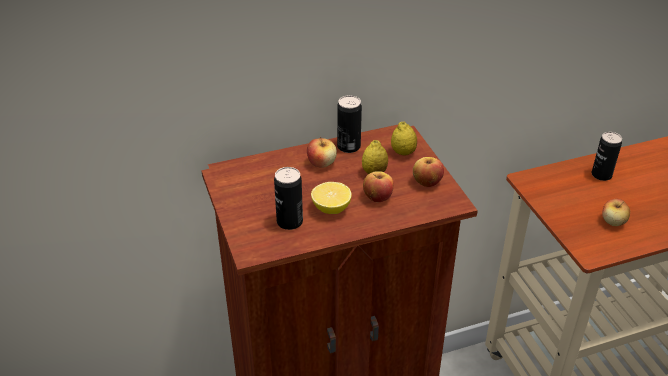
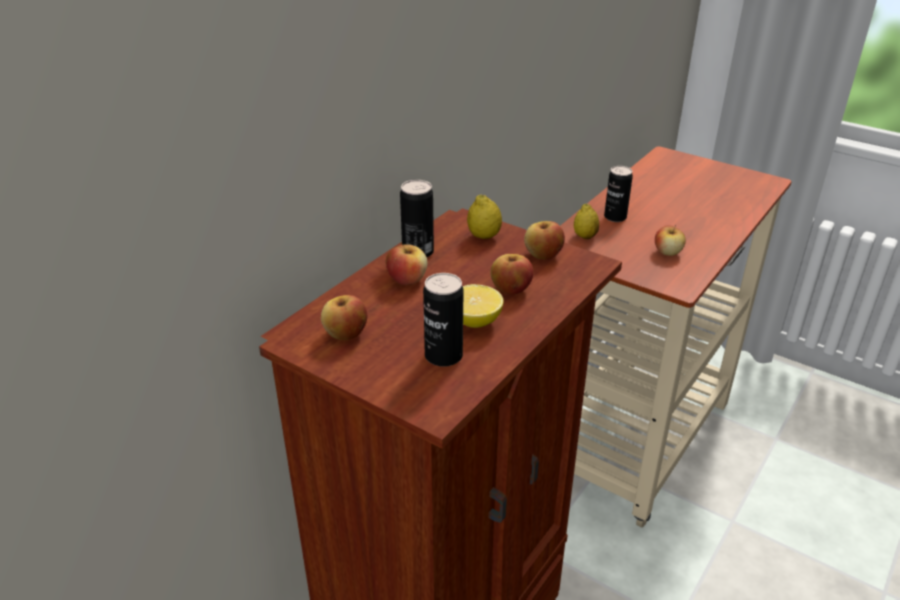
camera: 35 degrees left, 5 degrees down
(251, 183) = (345, 334): none -> apple
(374, 172) = (477, 266): lemon -> lemon (585, 236)

